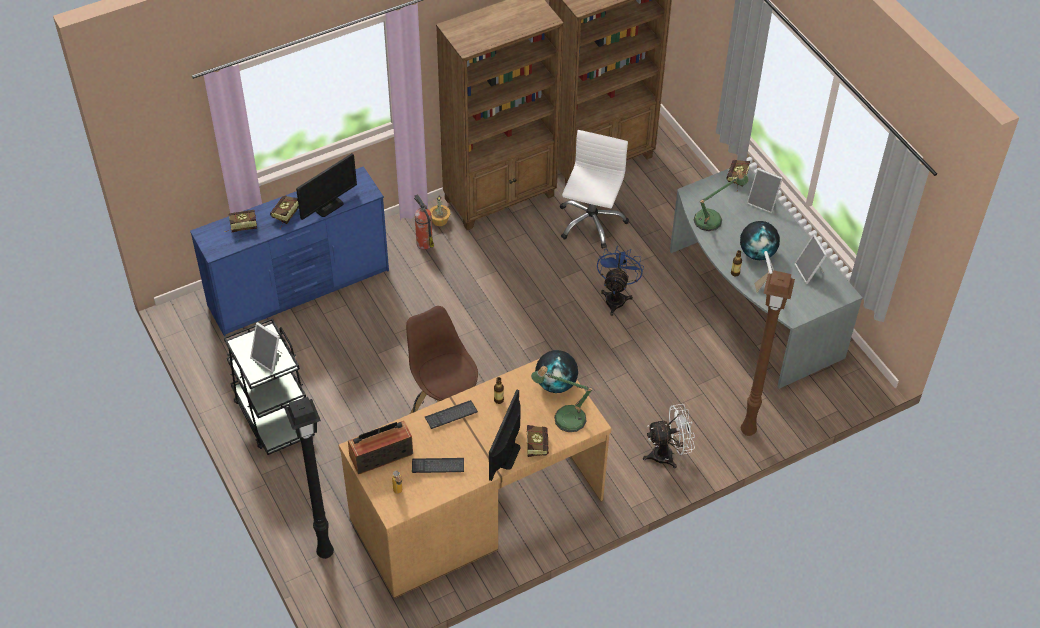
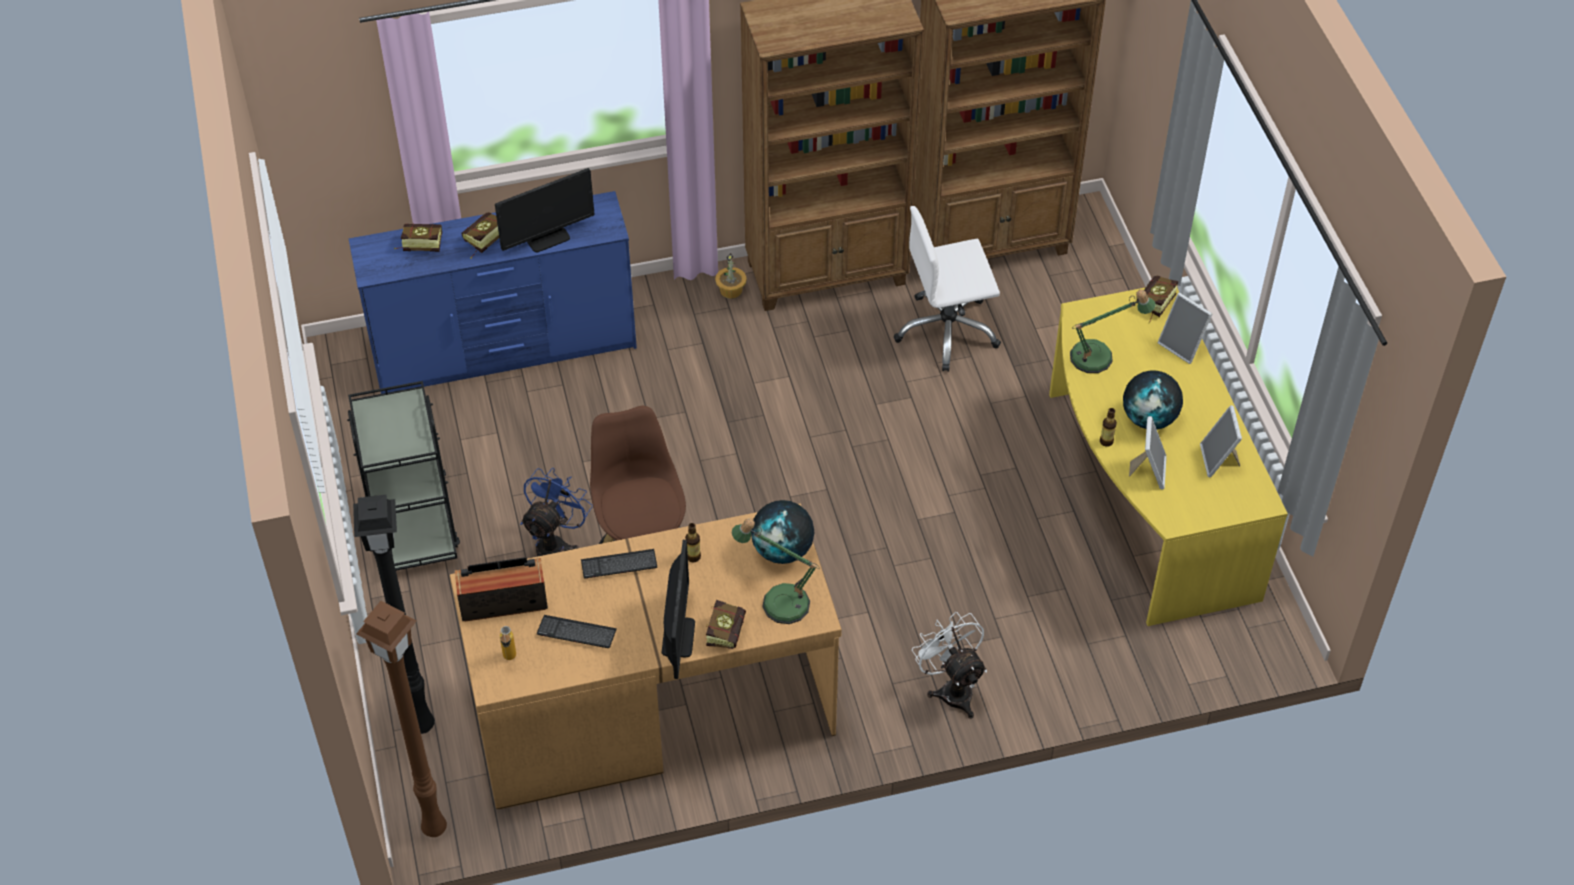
camera: 15 degrees right, 0 degrees up
(268, 358) = (401, 436): picture frame -> none
(424, 242) = (698, 317): fire extinguisher -> none
(506, 455) = (678, 637): monitor -> monitor turned 150 degrees clockwise
(591, 222) = (947, 331): white office chair -> white office chair turned 135 degrees counterclockwise
(616, 297) = (949, 446): blue fan -> blue fan (555, 544)
(668, 454) = (951, 688): white fan -> white fan turned 120 degrees counterclockwise
(747, 431) = (1079, 678): brown floor lamp -> brown floor lamp (432, 829)
(749, 305) = (1143, 496): grey desk -> yellow desk

